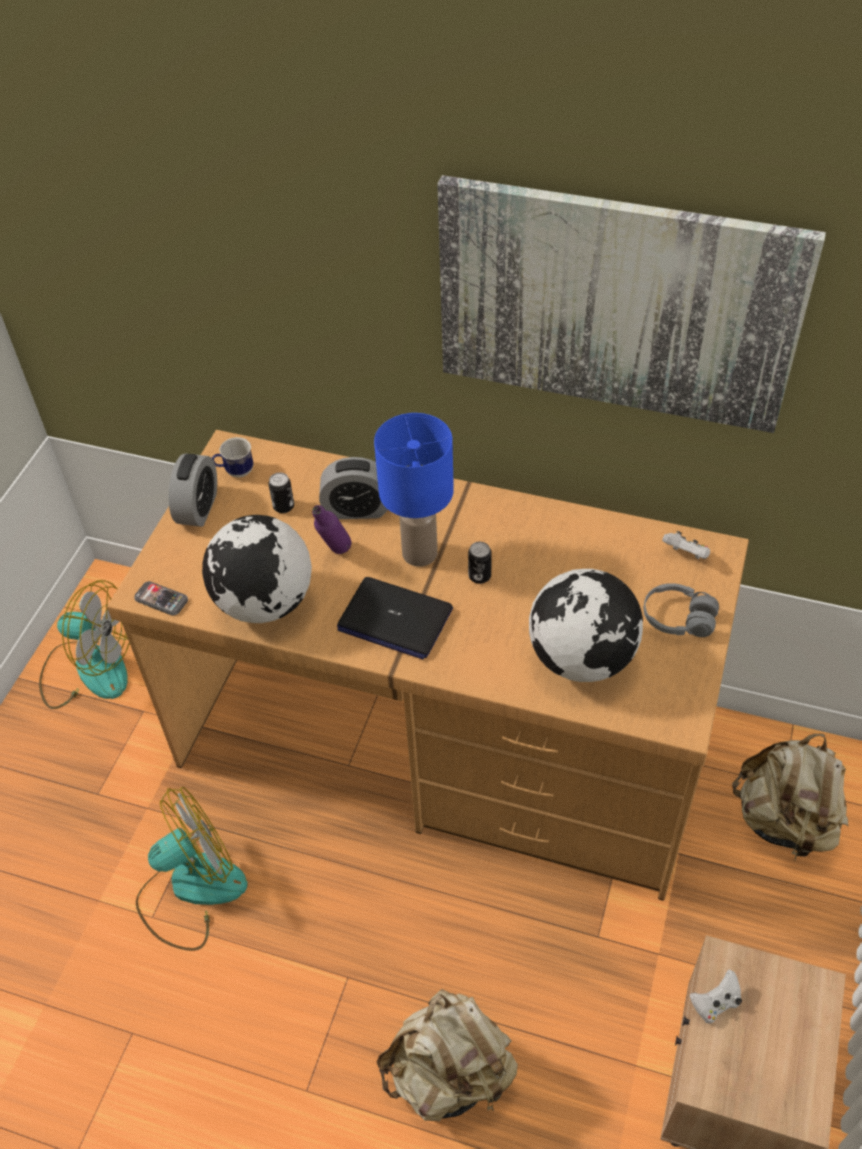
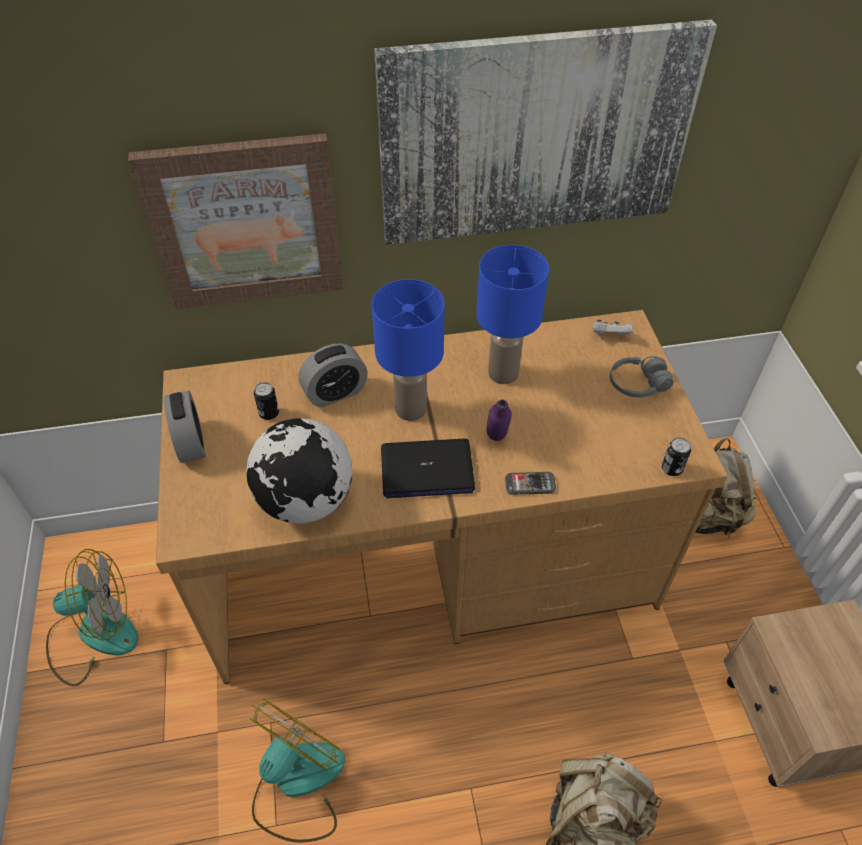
camera: 30 degrees left, 0 degrees up
(161, 599) = (207, 536): phone -> phone (530, 484)
(235, 472) = (206, 400): mug -> none
(307, 308) = (245, 223): none -> picture
(335, 555) = (341, 436): purple bottle -> purple bottle (496, 442)
(479, 576) = (471, 409): can -> can (671, 468)
(538, 551) = (502, 372): none -> blue table lamp
(582, 658) = (592, 441): globe -> none
(715, 1003) = (791, 665): white game controller -> none

